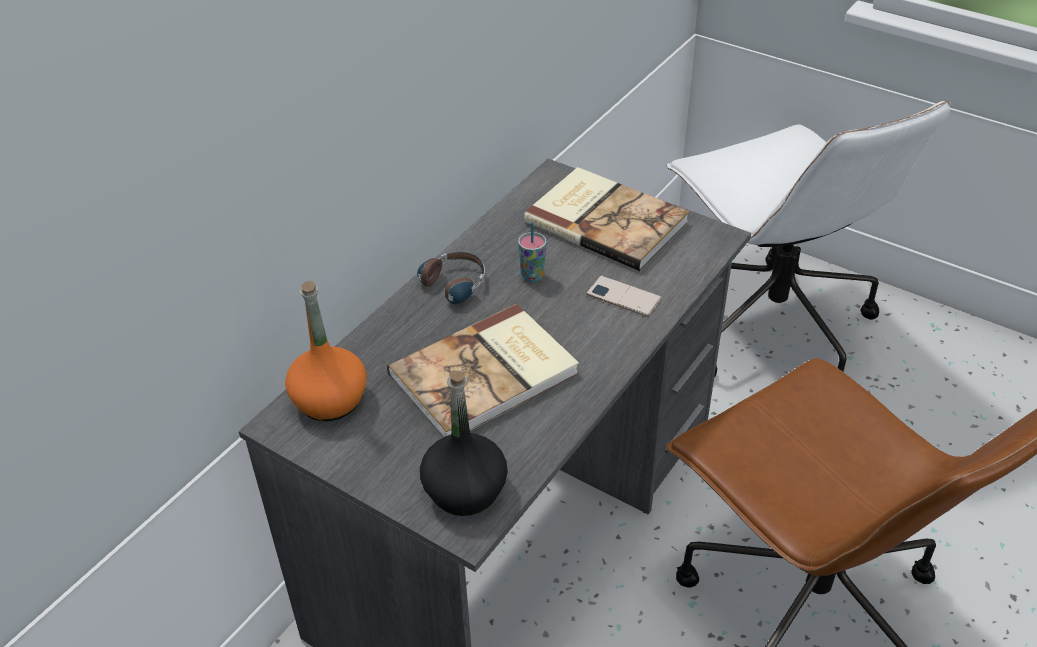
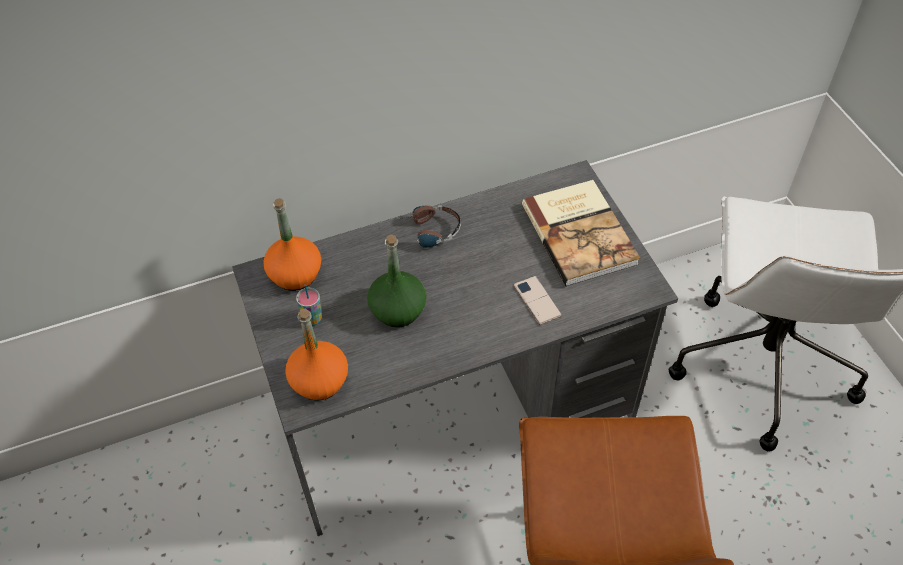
camera: 35 degrees right, 10 degrees up
(465, 490) = (320, 381): black bottle -> orange bottle
(487, 376) = (398, 310): book -> green bottle
(532, 276) = (490, 251): cup -> cup (312, 319)

